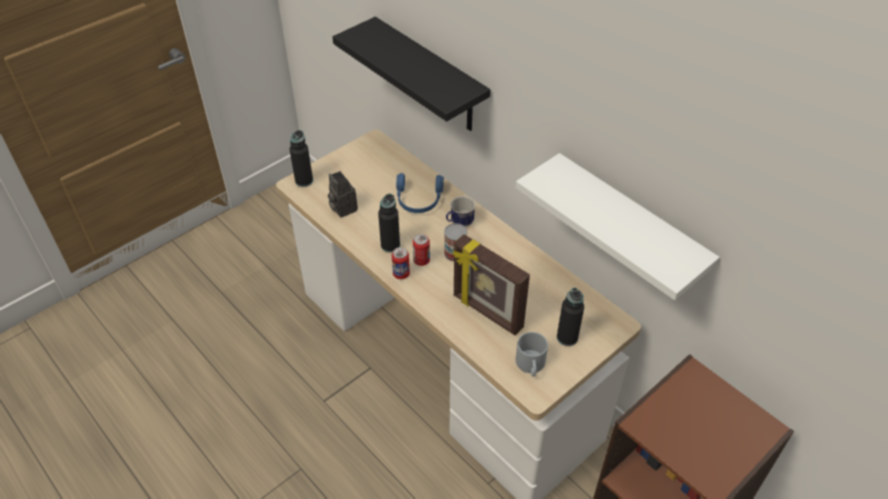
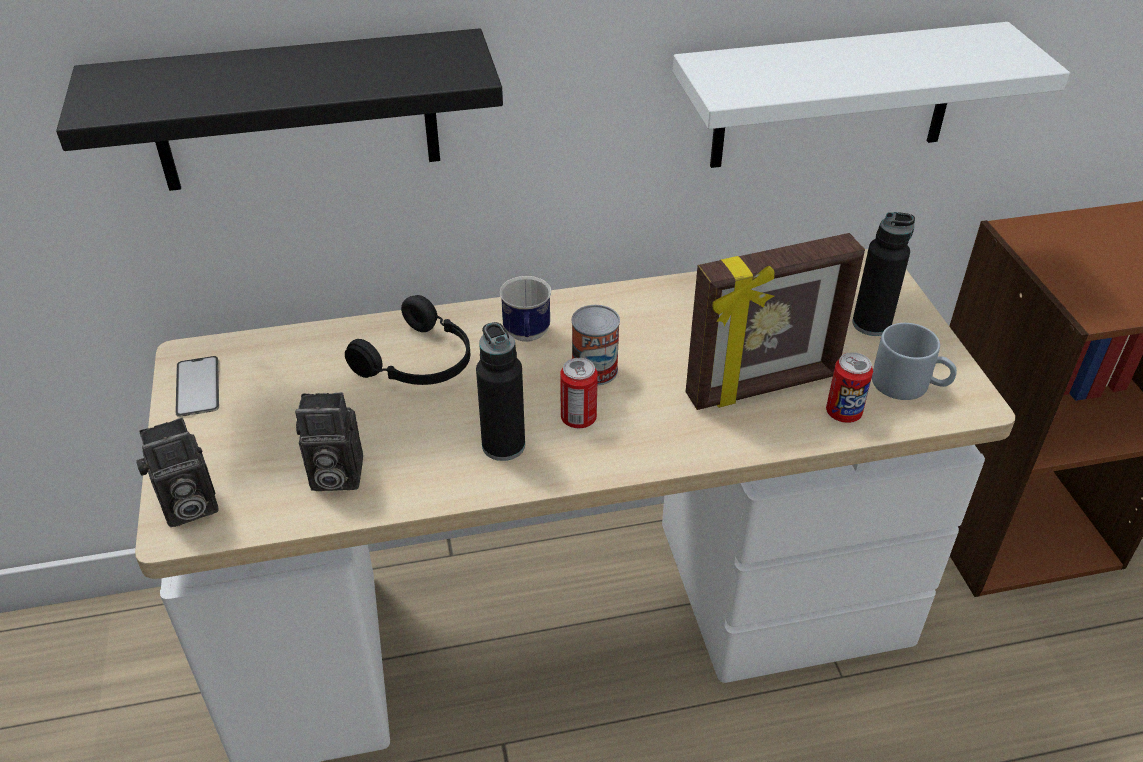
camera: 60 degrees left, 5 degrees down
(304, 181) = (187, 508): black bottle -> camera
(361, 150) = (197, 386): none -> phone
(401, 274) = (591, 459): can -> can (843, 413)
(418, 200) = (419, 362): blue headphones -> black headphones

